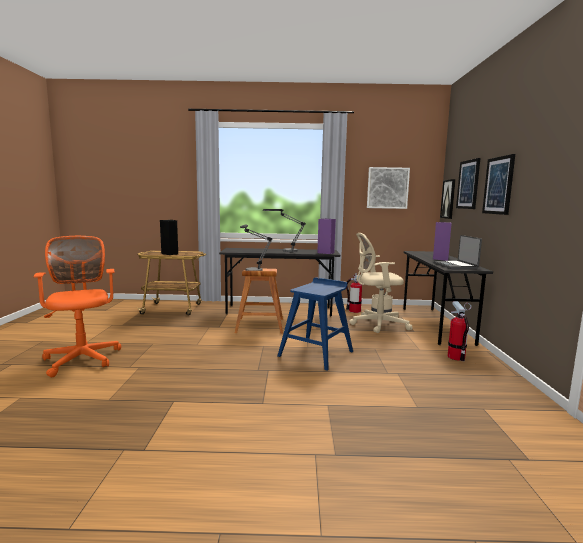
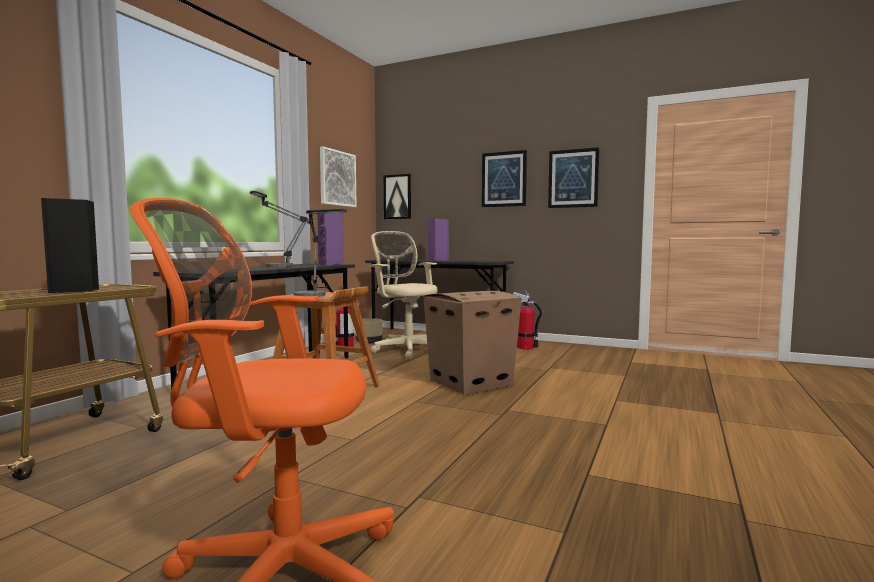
camera: 65 degrees left, 5 degrees down
(316, 353) = (472, 383): blue stool -> cardboard box
(376, 324) = (406, 349): beige office chair -> beige office chair turned 120 degrees clockwise
(456, 266) = (480, 261): laptop -> none
(468, 184) = (442, 179): picture -> picture (573, 178)

